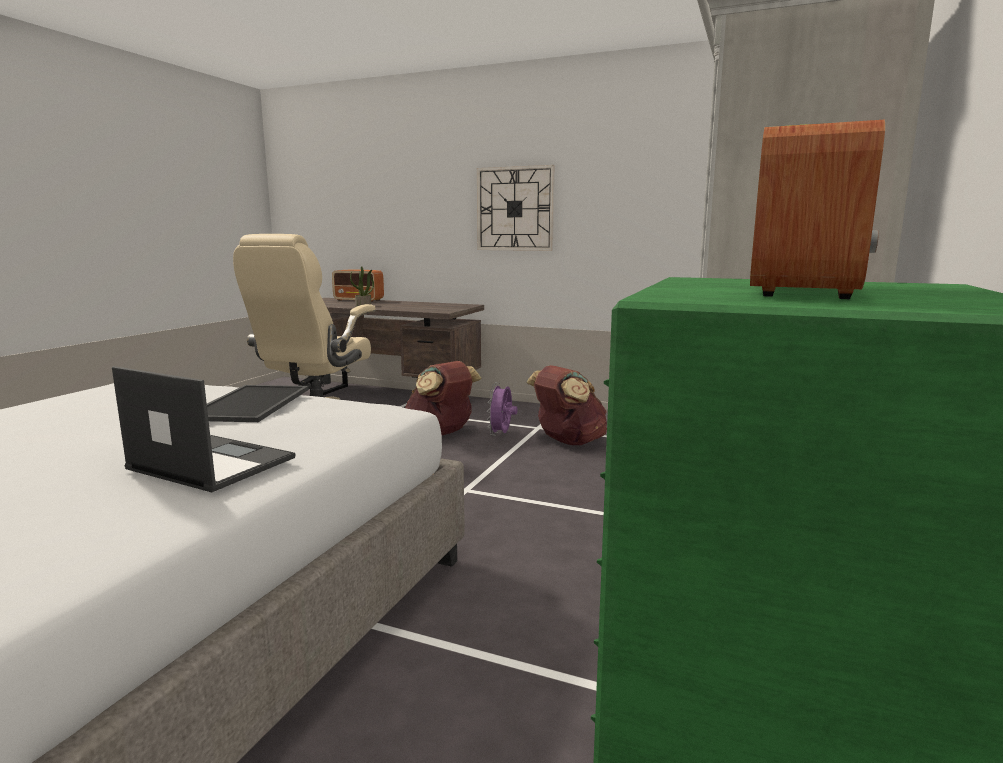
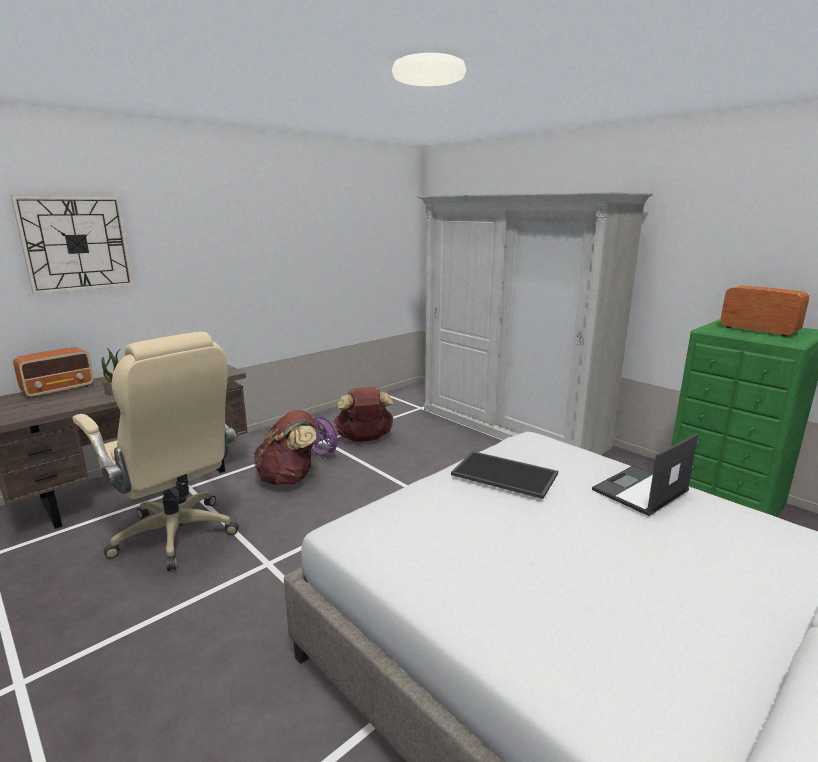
camera: 65 degrees left, 5 degrees up
(515, 209) = (229, 263): wall clock -> wall clock (76, 244)

